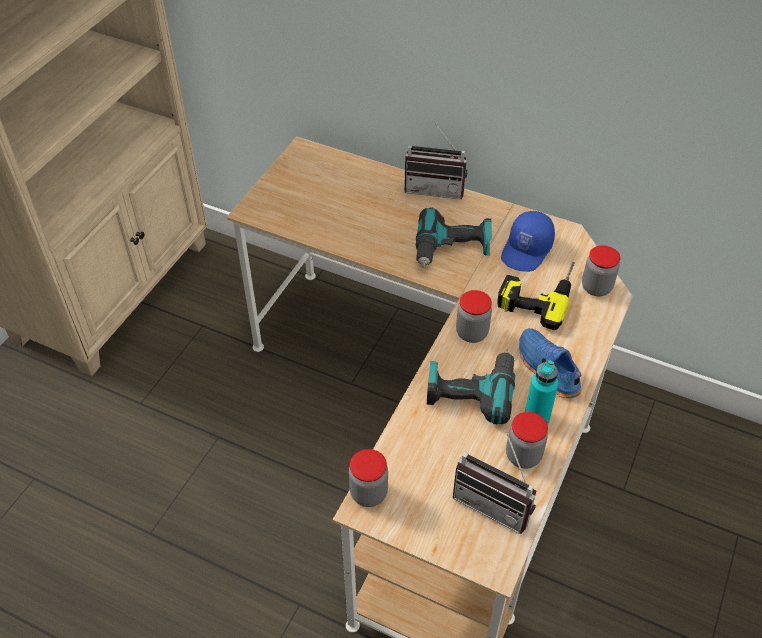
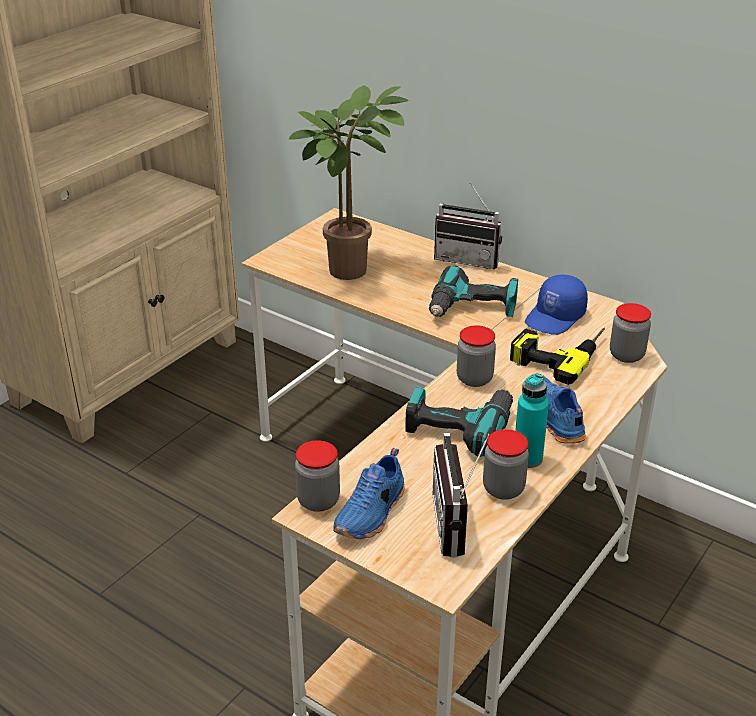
camera: 10 degrees right, 15 degrees down
(329, 210) = (350, 267): none -> potted plant
(418, 500) = (372, 513): none -> blue shoe
(495, 503) = (459, 526): radio -> radio turned 45 degrees clockwise

